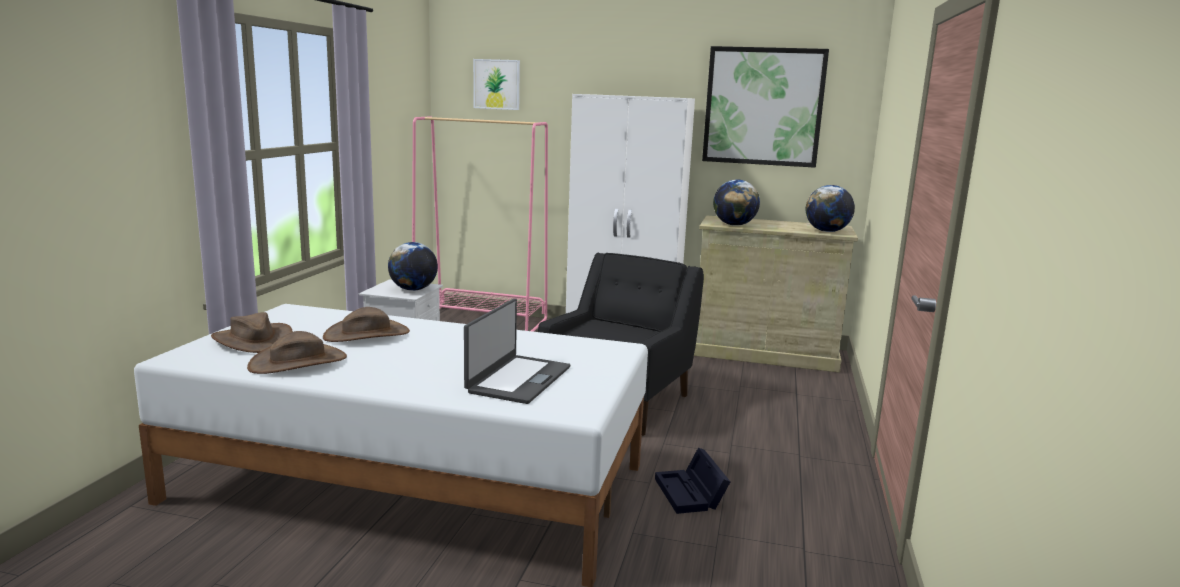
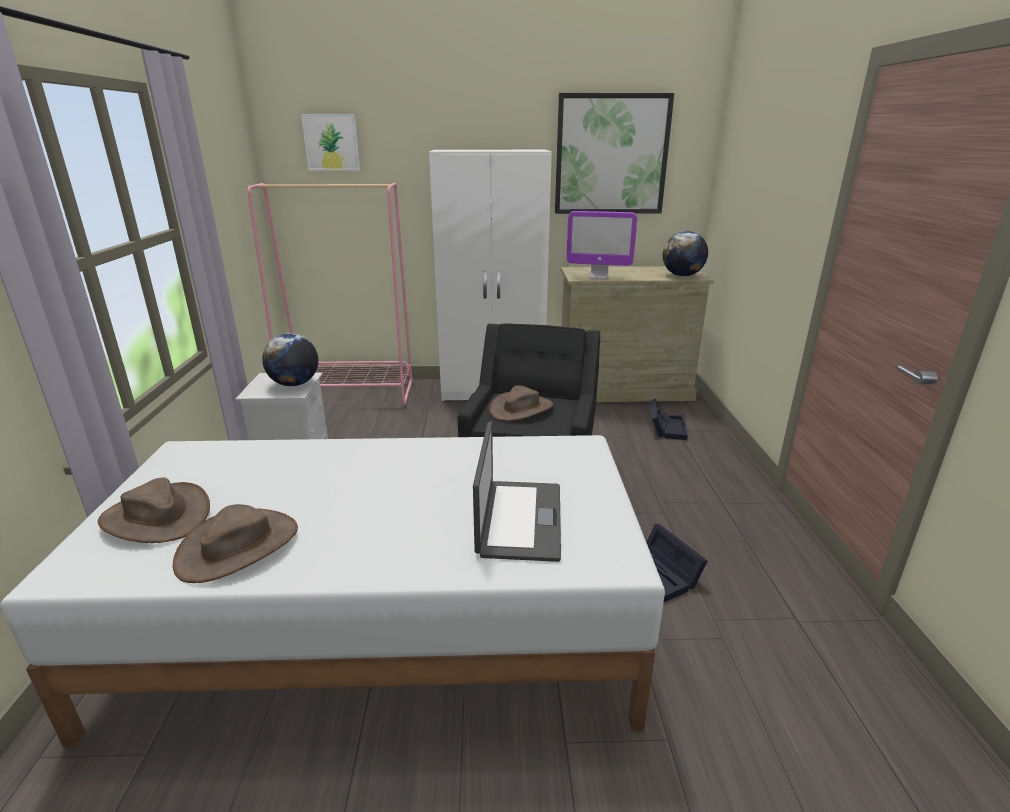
camera: 15 degrees left, 10 degrees up
(367, 334) = (298, 477): brown hat -> brown hat (521, 409)
(734, 225) = (598, 277): globe -> monitor
(787, 389) = (666, 427): none -> black storage box

